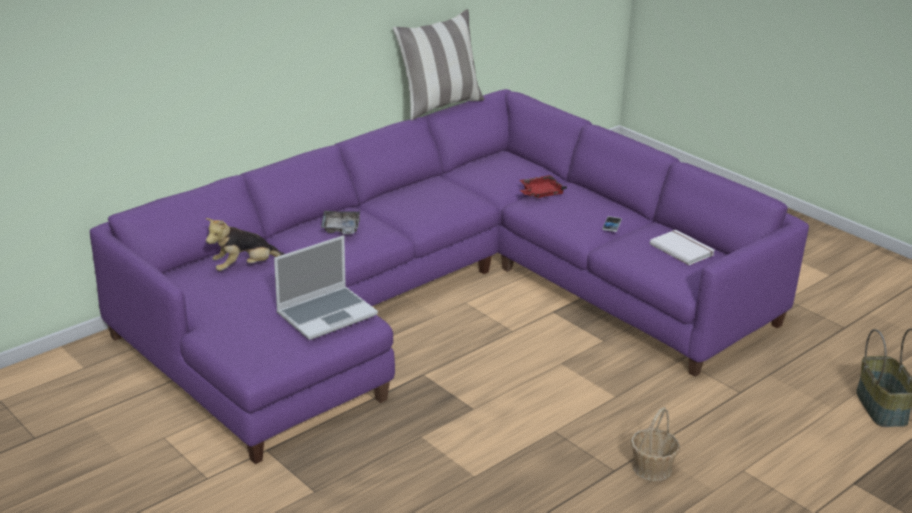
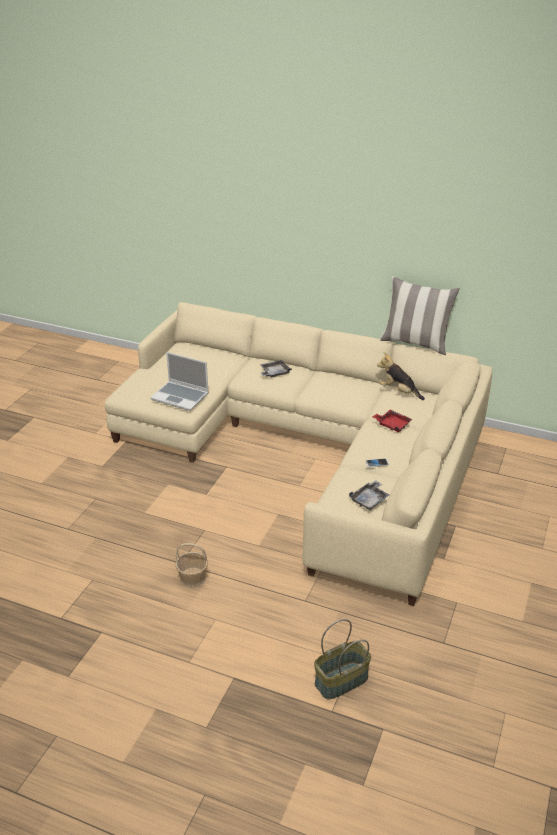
camera: 65 degrees right, 5 degrees up
(244, 267) = (210, 360): plush toy -> plush toy (399, 392)
(442, 298) = (312, 449): purple sofa -> beige sofa
(682, 249) = (369, 500): white book -> grey tray

